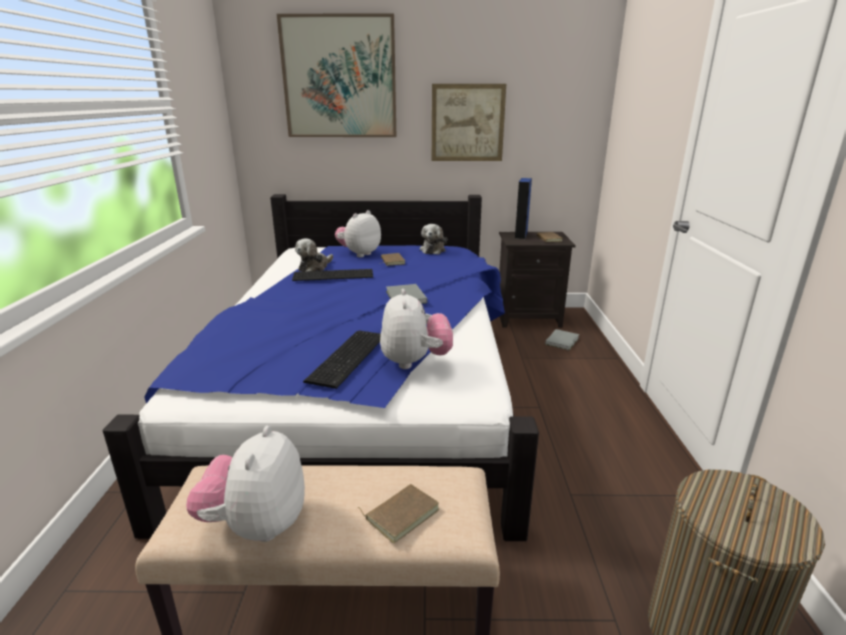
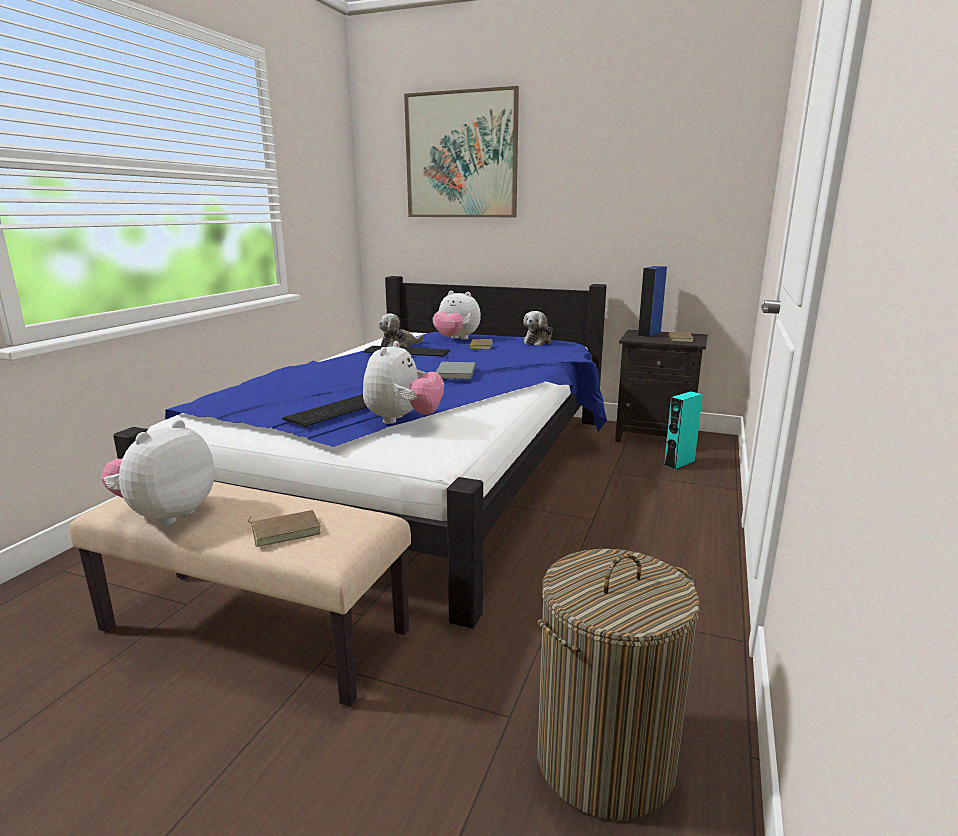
camera: 20 degrees right, 5 degrees down
(359, 254) = (456, 339): plush toy -> plush toy turned 120 degrees counterclockwise
(467, 123) = (594, 202): picture -> none
(563, 341) = (679, 463): grey book -> turquoise speaker

